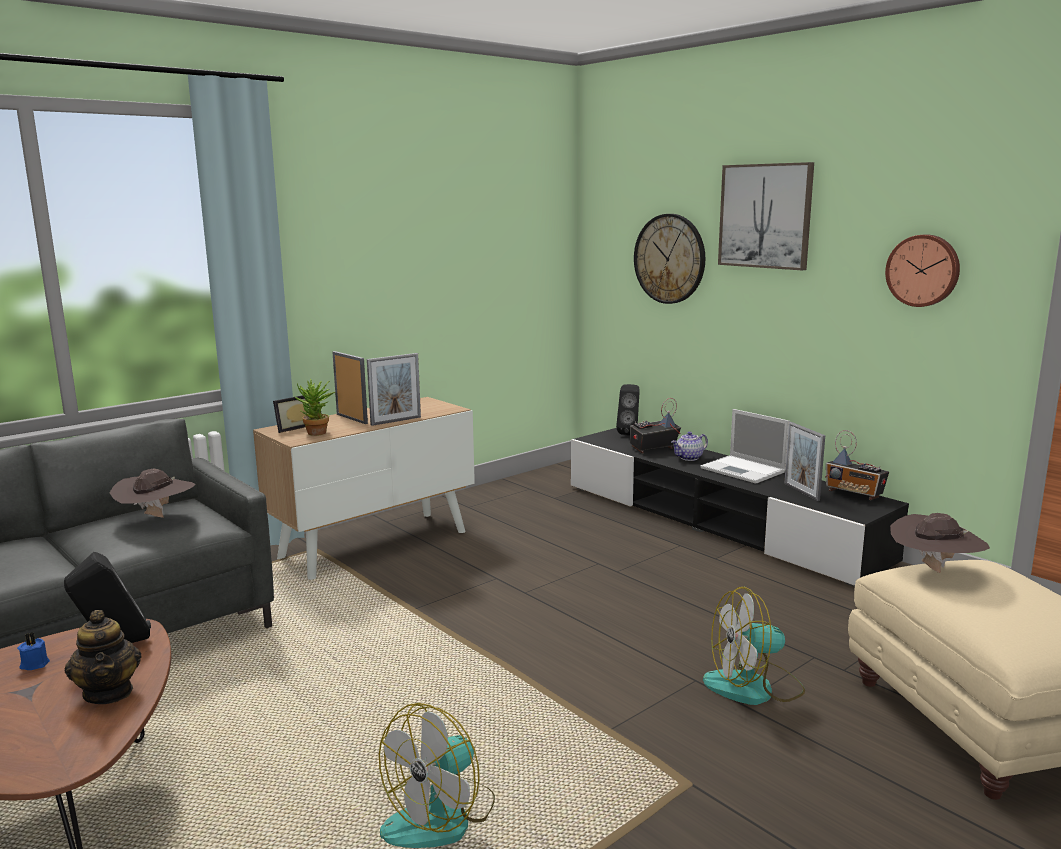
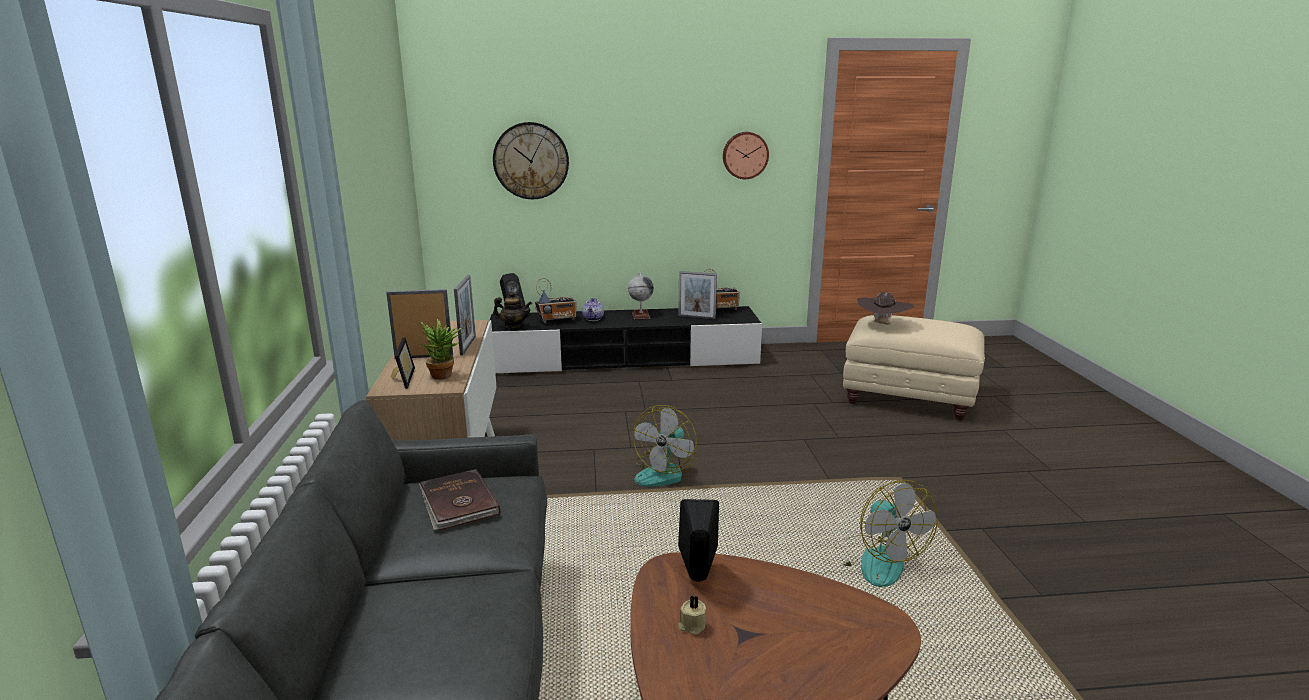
camera: 55 degrees left, 5 degrees up
(34, 664) = (691, 626): blue candle -> beige candle
(109, 692) = (785, 592): teapot -> teapot (514, 327)
(157, 518) = (458, 503): brown hat -> brown book
(653, 449) = (557, 320): radio -> radio turned 120 degrees counterclockwise
(744, 470) = (640, 315): laptop -> globe
(754, 687) = (826, 428): fan -> fan (664, 472)
(765, 216) = (623, 122): picture -> none

